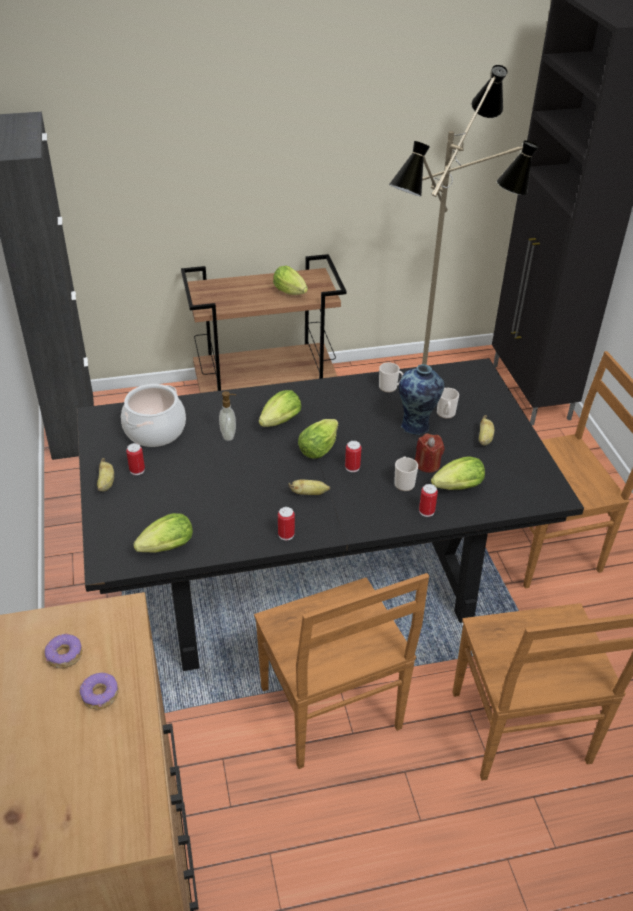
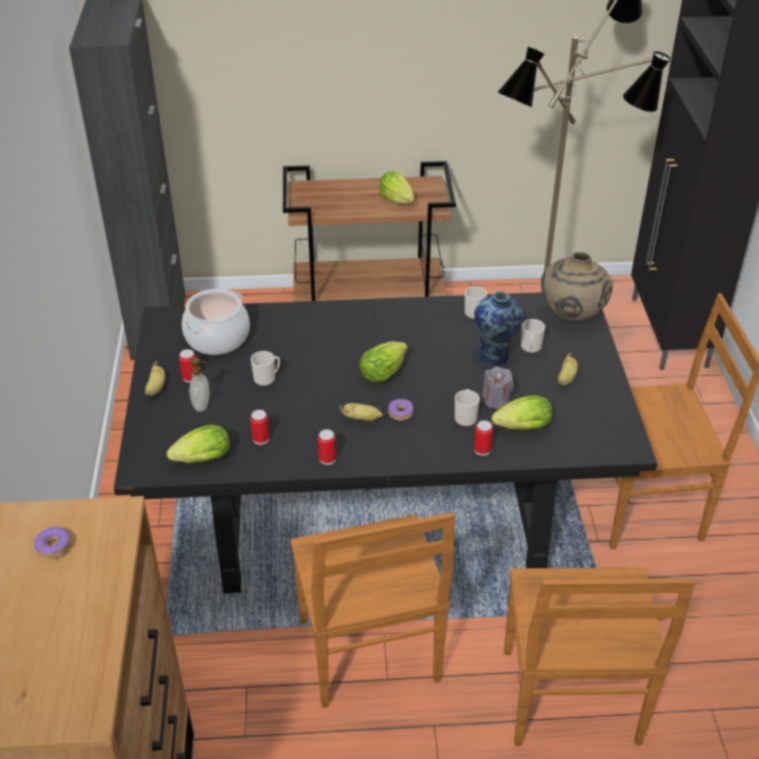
camera: 10 degrees right, 0 degrees up
(100, 695) = (78, 588): donut -> donut (400, 413)
(211, 464) = (267, 378): none -> mug
(229, 435) = (292, 349): soap dispenser -> soap dispenser (202, 405)
(278, 423) = (347, 341): lettuce -> none
(352, 467) = (414, 395): can -> can (261, 439)
(427, 464) = (496, 400): red candle -> grey candle
(474, 383) = (571, 317): none -> beige vase

